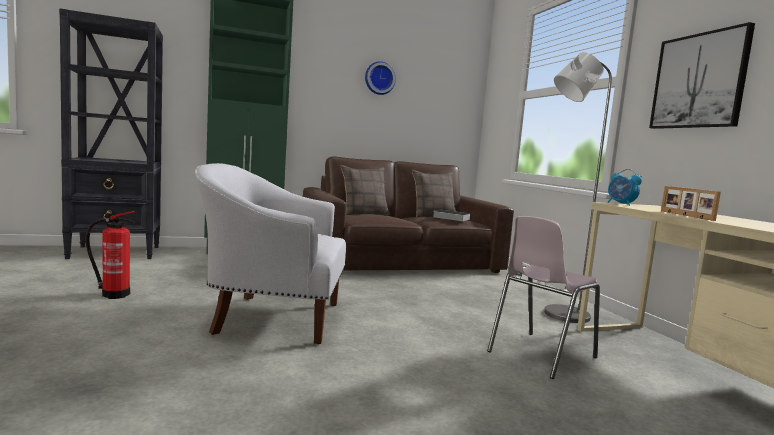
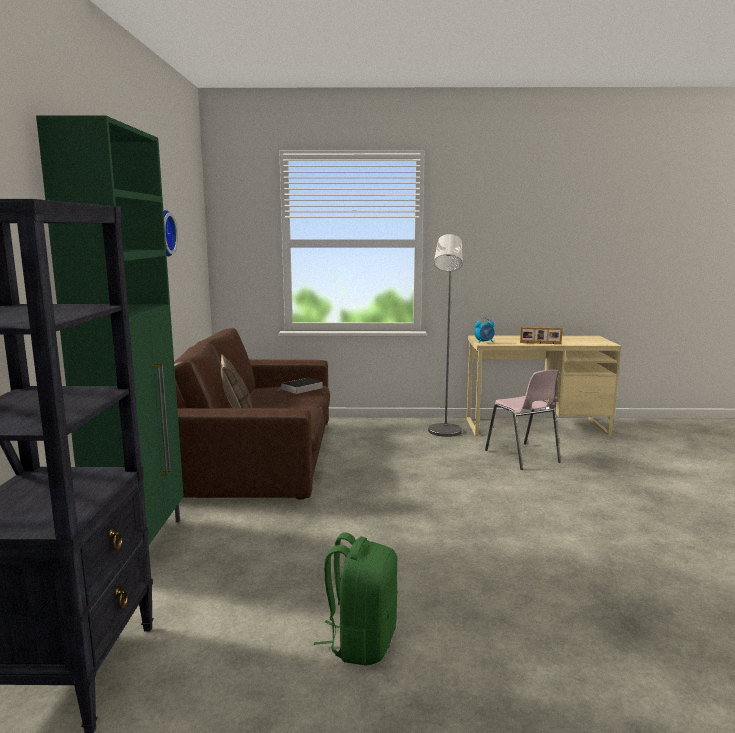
camera: 70 degrees left, 5 degrees up
(113, 294) = (361, 642): fire extinguisher -> green backpack
(272, 317) = (453, 539): white armchair -> none
(433, 216) = (256, 393): pillow -> none
(699, 81) = (486, 251): picture -> none

